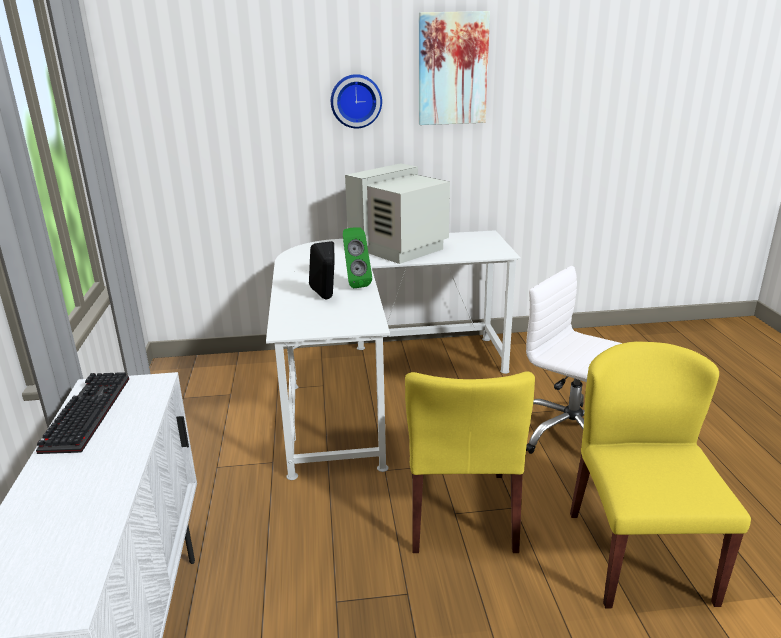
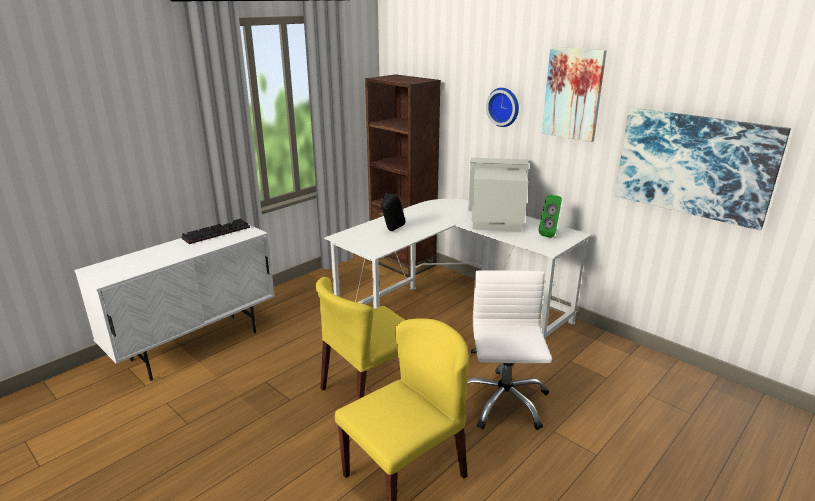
camera: 50 degrees right, 0 degrees up
(227, 367) = (402, 263): none -> brown bookcase
(355, 284) = (422, 230): green speaker -> green speaker (550, 234)
(591, 124) = (693, 165): none -> picture

